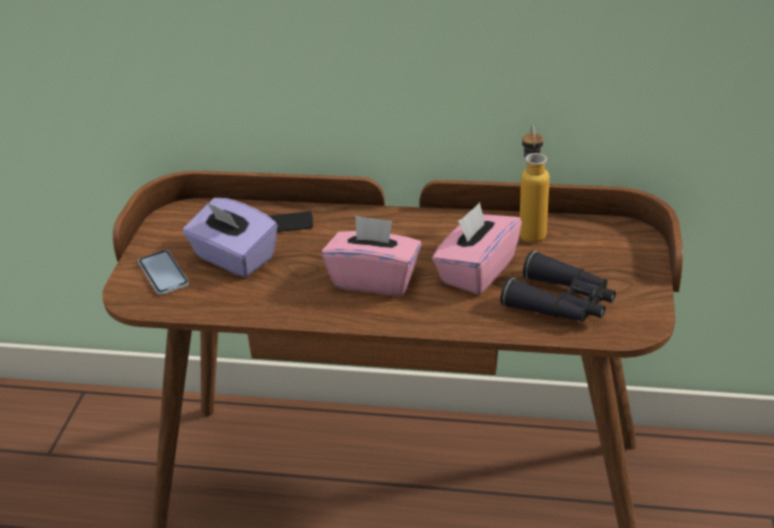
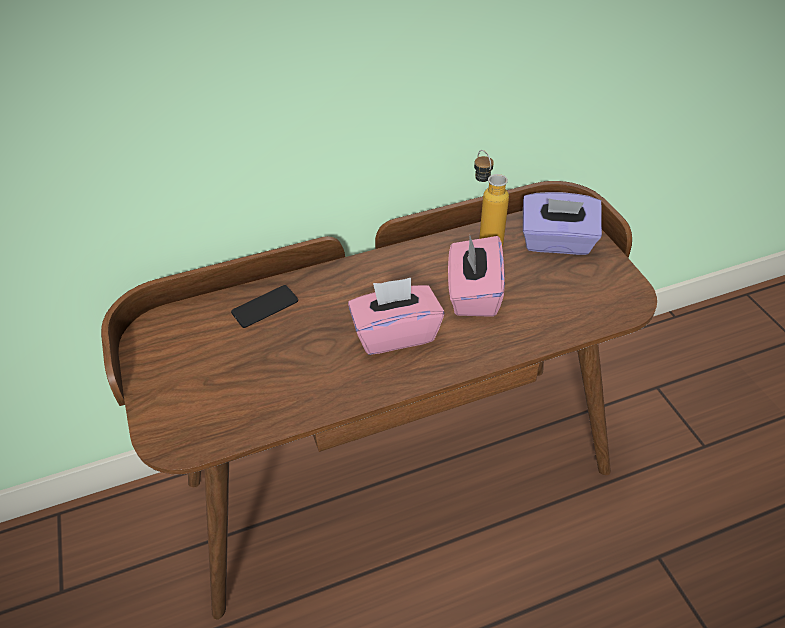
camera: 30 degrees left, 10 degrees up
(163, 274) = (186, 403): phone -> none
(234, 258) = (247, 359): purple tissue box -> purple tissue box (556, 242)
(561, 303) = (561, 300): black binoculars -> none

